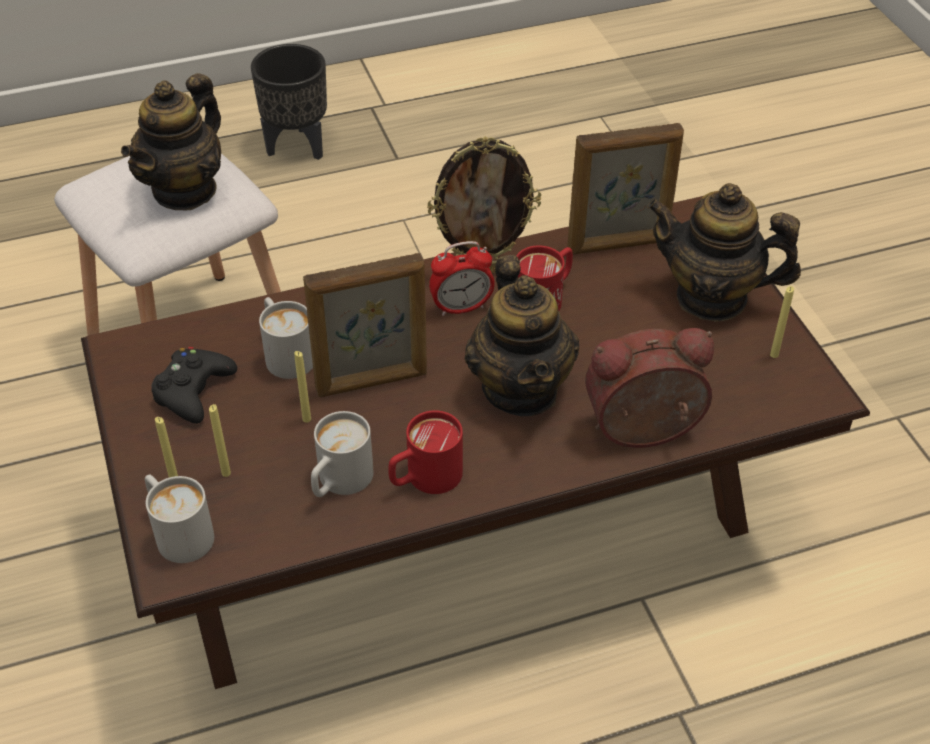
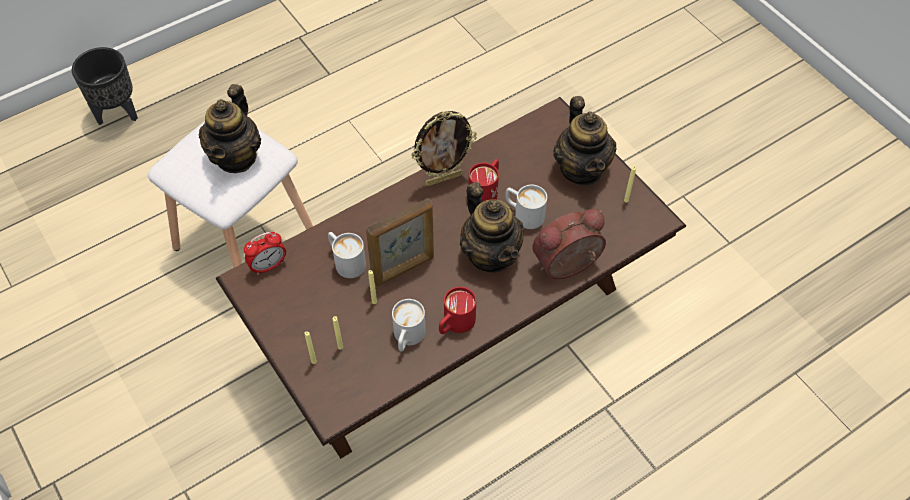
camera: 15 degrees left, 10 degrees up
(178, 532) = (327, 390): white mug -> white mug (523, 214)
(193, 391) = (300, 299): black game controller -> none
(298, 146) = (259, 77): black planter -> black planter (118, 112)
(461, 308) = (439, 207): alarm clock -> alarm clock (268, 266)
(618, 245) = (518, 144): picture frame -> none
(712, 297) = (582, 169): teapot -> teapot turned 105 degrees counterclockwise

